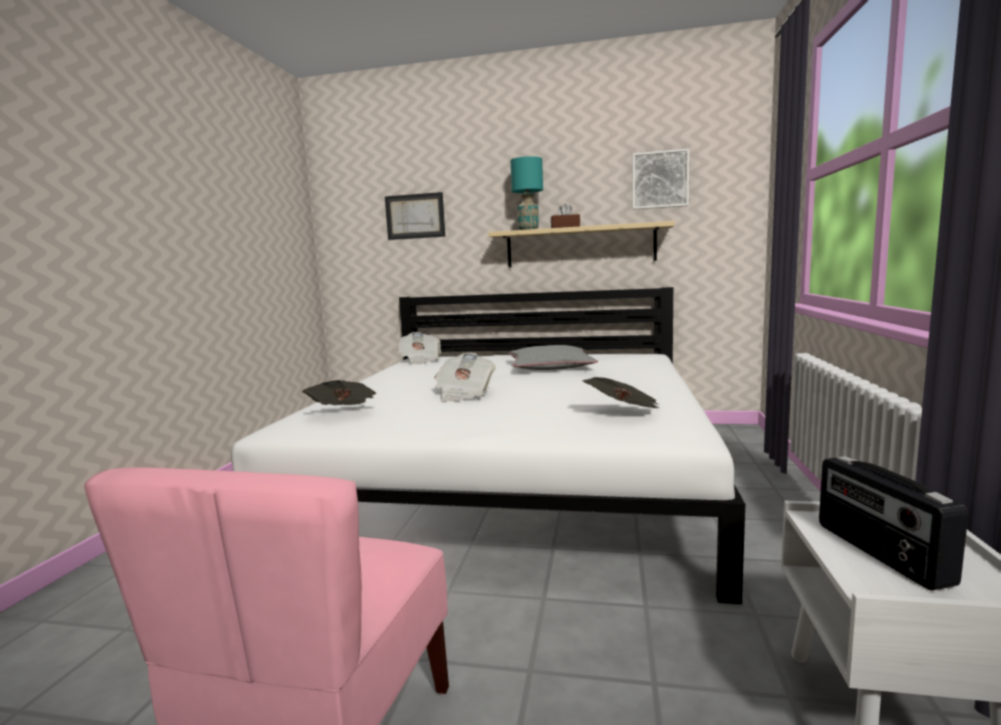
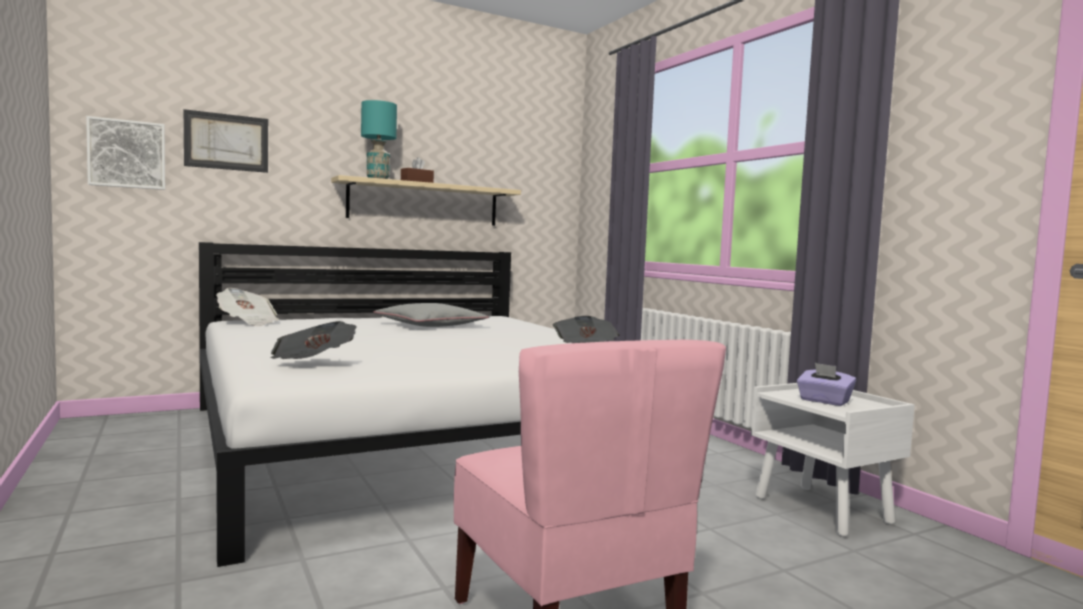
camera: 40 degrees left, 5 degrees down
(464, 394) = (403, 346): newspaper -> none
(660, 180) = (499, 150): picture -> picture (127, 154)
(879, 553) = (824, 401): radio -> purple tissue box

